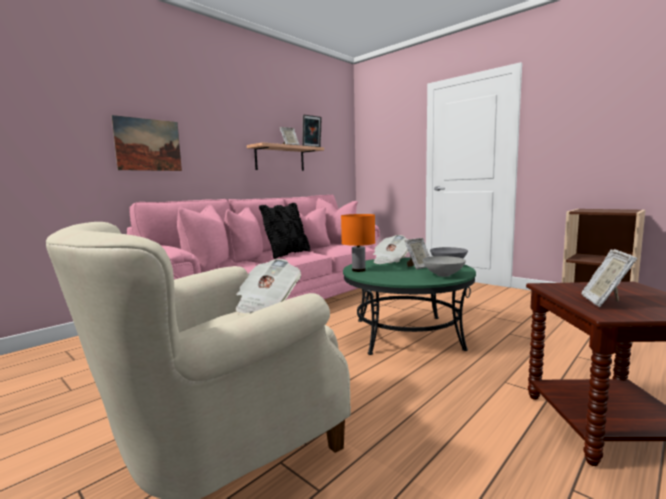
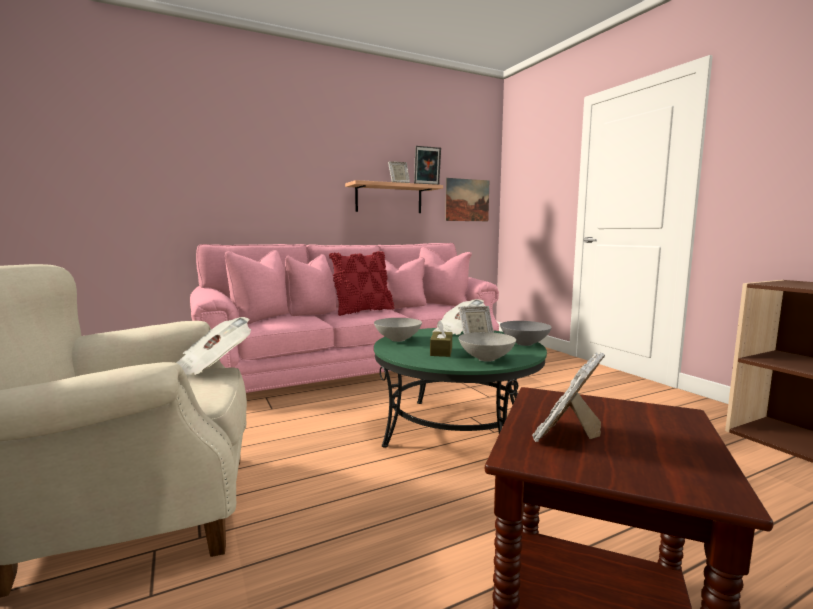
camera: 20 degrees right, 0 degrees up
(148, 145) = (228, 184): picture -> picture (467, 200)
(287, 254) = (363, 311): black pillow -> red pillow
(359, 270) = (398, 339): orange table lamp -> grey bowl
(404, 274) = (441, 351): none -> brown tissue box

